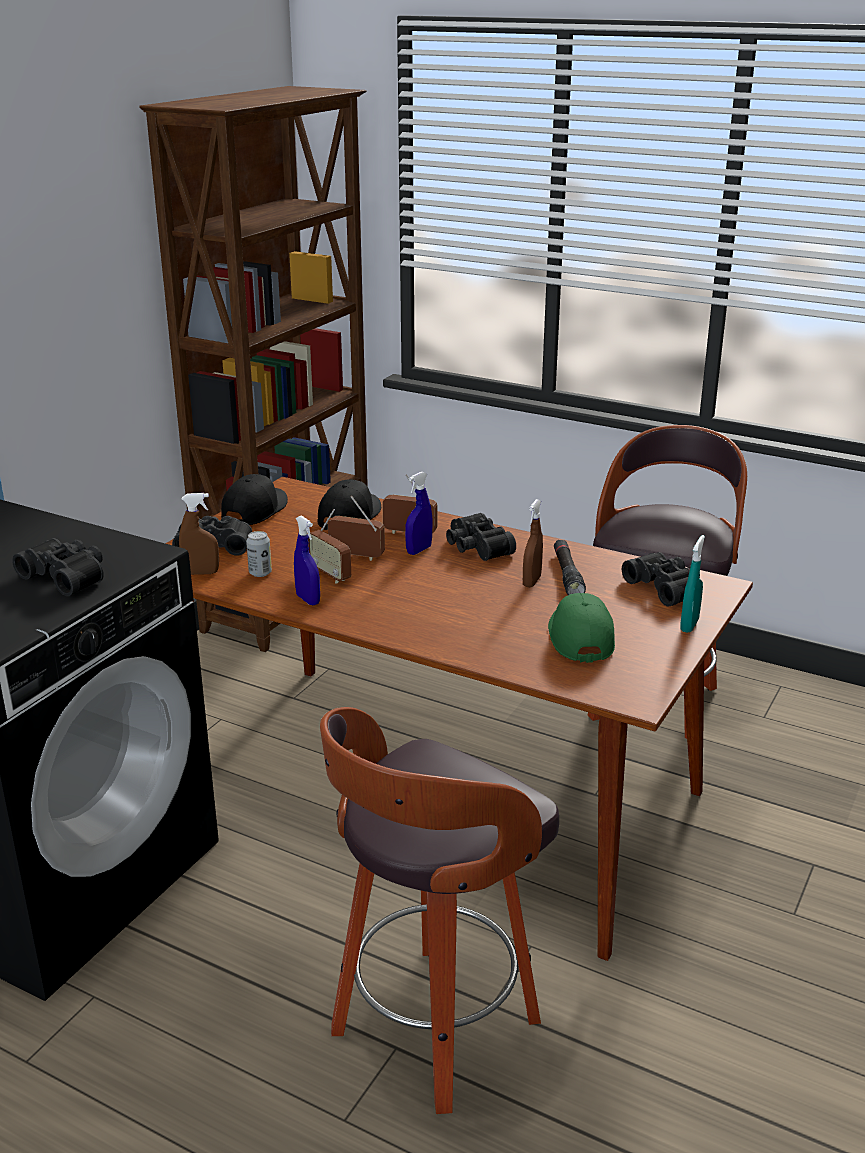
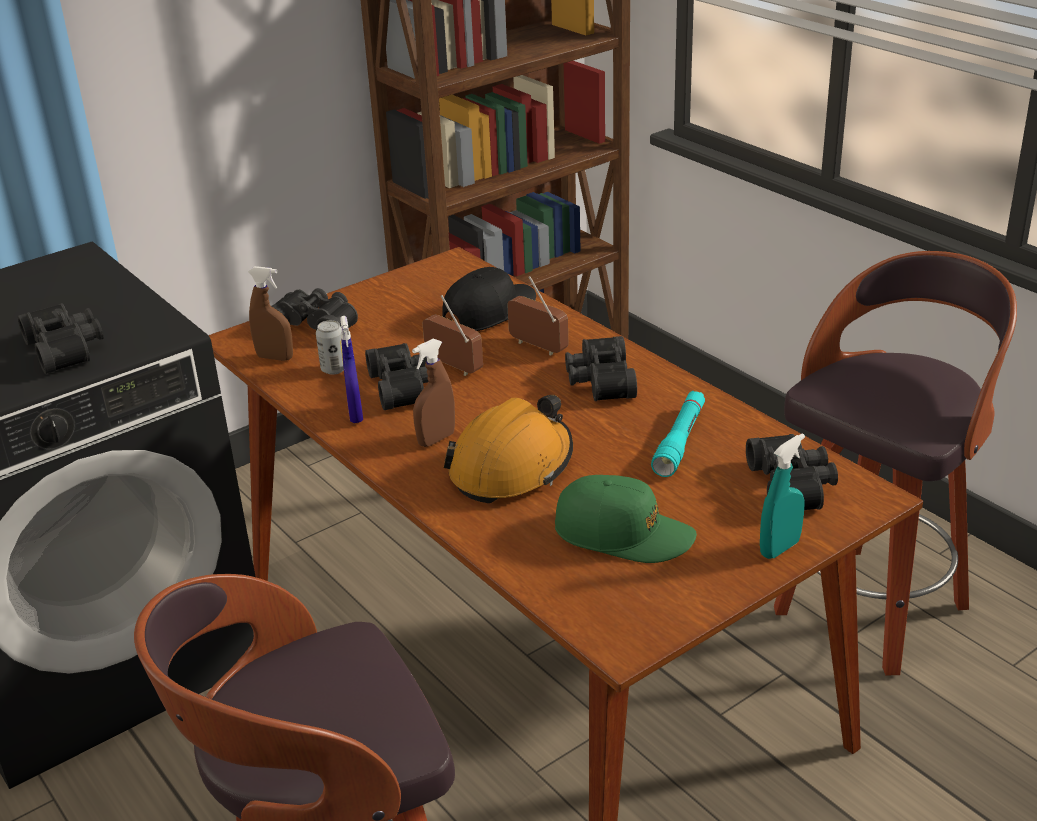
camera: 25 degrees right, 5 degrees up
(255, 510) = (393, 287): black cap -> none
(330, 575) = (405, 386): radio -> black binoculars
(419, 550) = (530, 372): blue spray bottle -> none
(462, 612) = (512, 467): none -> orange hard hat
(531, 582) = (628, 441): brown spray bottle -> brown spray bottle (436, 439)
(567, 575) = (680, 441): black flashlight -> turquoise flashlight
(579, 637) = (623, 534): green cap -> green cap turned 90 degrees clockwise

